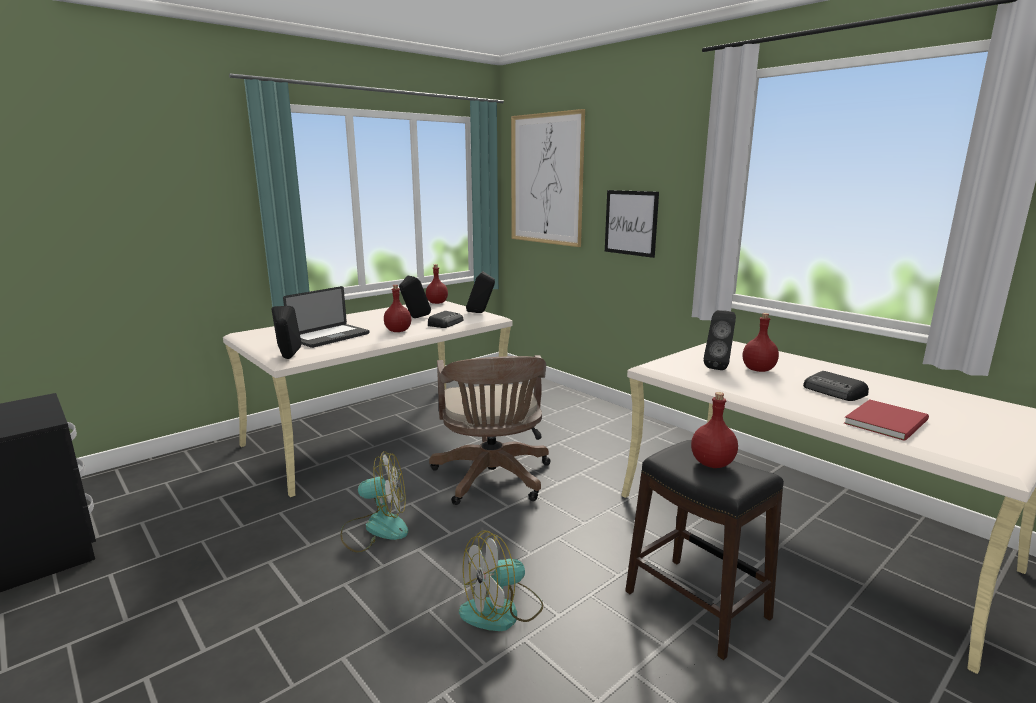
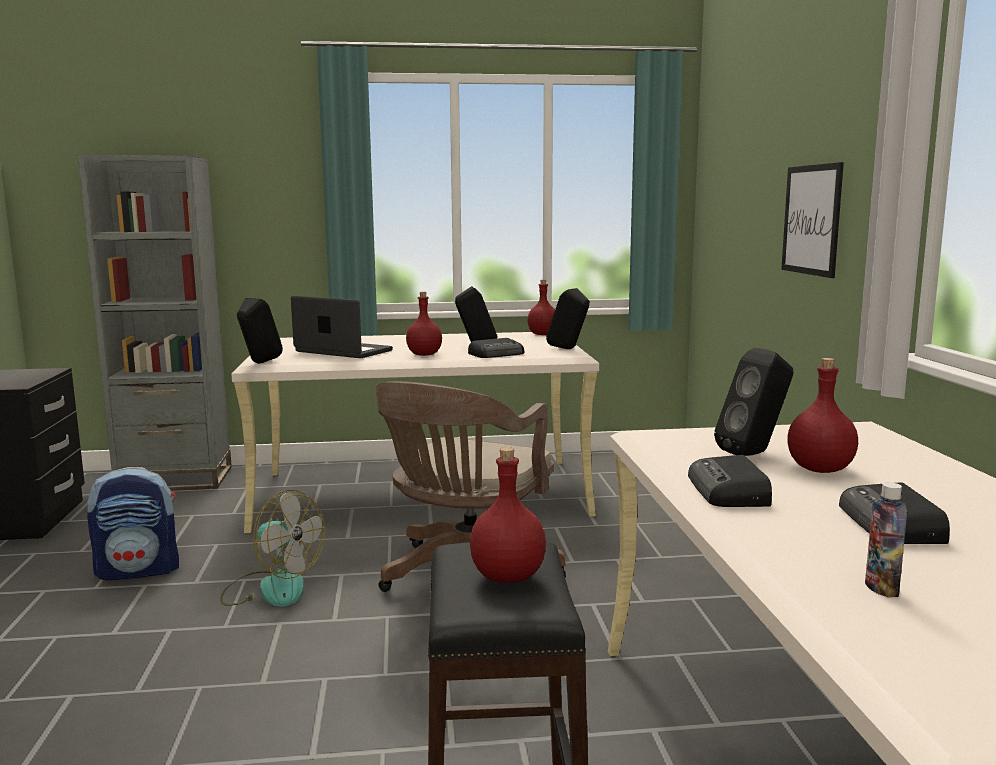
camera: 35 degrees right, 5 degrees down
(151, 472) = (175, 479): none -> grey bookcase
(245, 552) = (139, 570): none -> backpack
(329, 337) = (343, 351): laptop -> laptop turned 135 degrees counterclockwise
(502, 610) = (263, 721): fan -> none
(546, 179) = (733, 160): picture -> none
(754, 391) = (729, 491): none -> radio
(888, 422) = (881, 588): red book -> bottle

